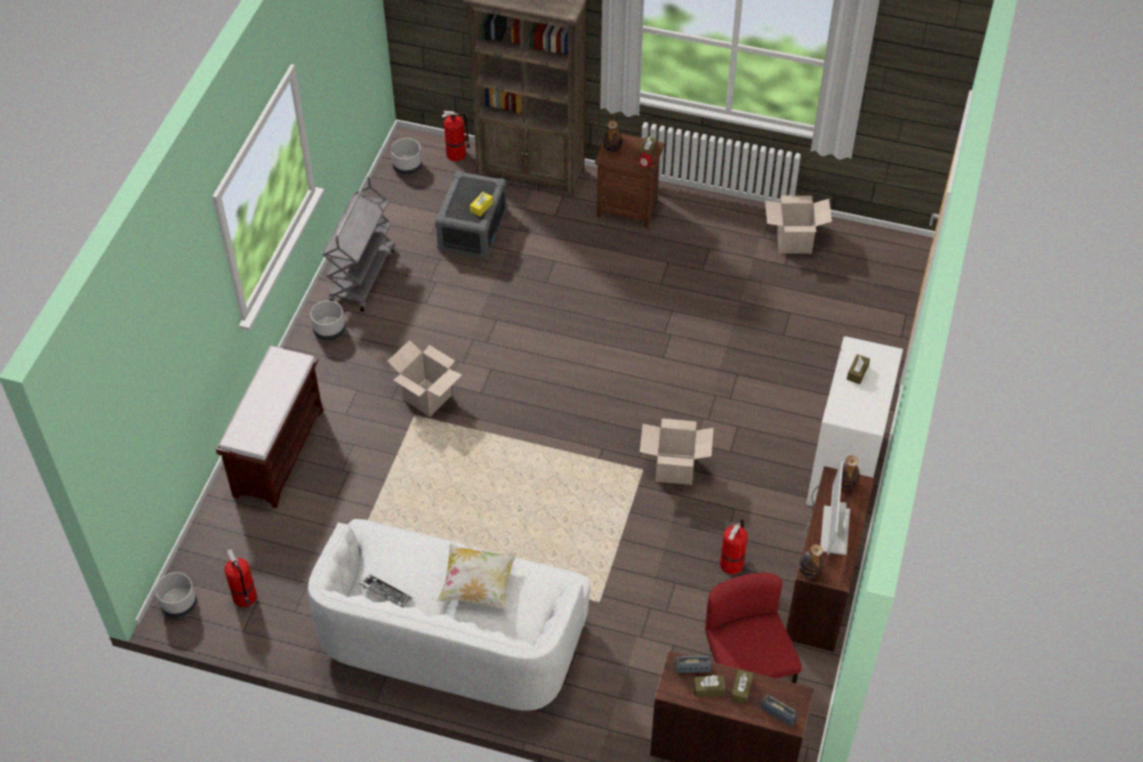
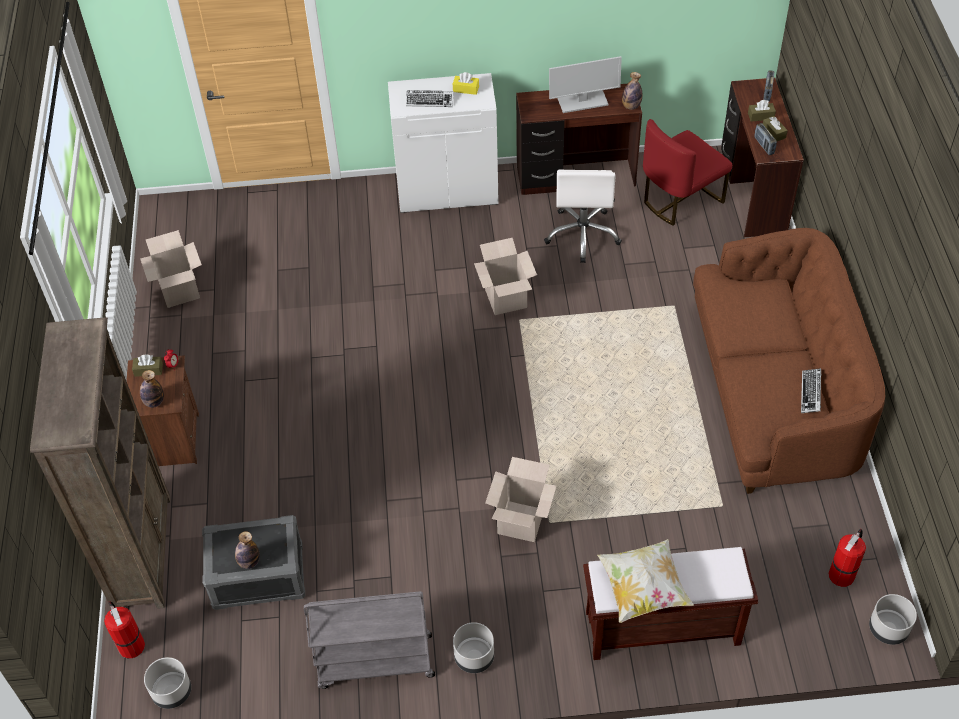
camera: 110 degrees left, 0 degrees up
(451, 637) = (773, 393): white sofa -> brown sofa
(478, 585) = (756, 333): pillow -> pillow (643, 589)
(481, 207) = (259, 532): yellow tissue box -> yellow tissue box (466, 89)
(732, 563) = (583, 234): fire extinguisher -> white office chair
(846, 483) = (532, 106): bottle -> bottle (249, 562)
(857, 372) = (430, 101): brown tissue box -> keyboard

